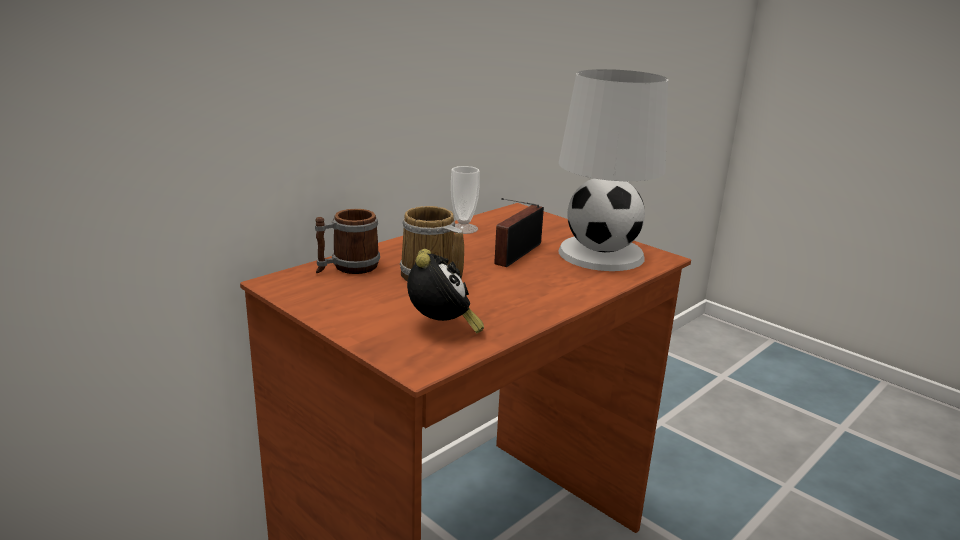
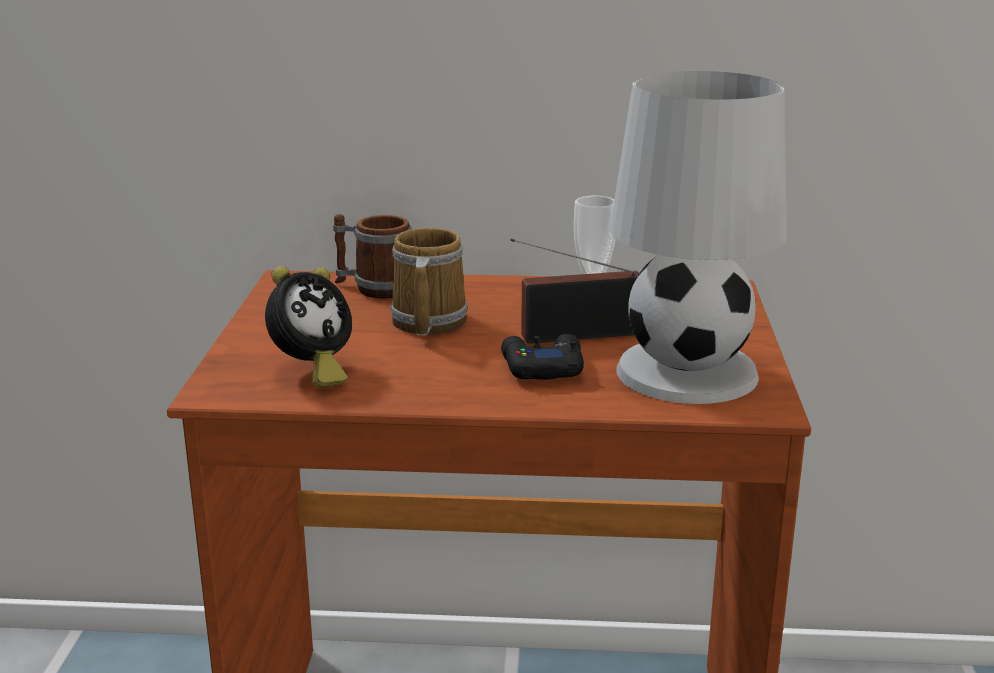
camera: 50 degrees right, 0 degrees up
(543, 276) = (541, 368): none -> black game controller

